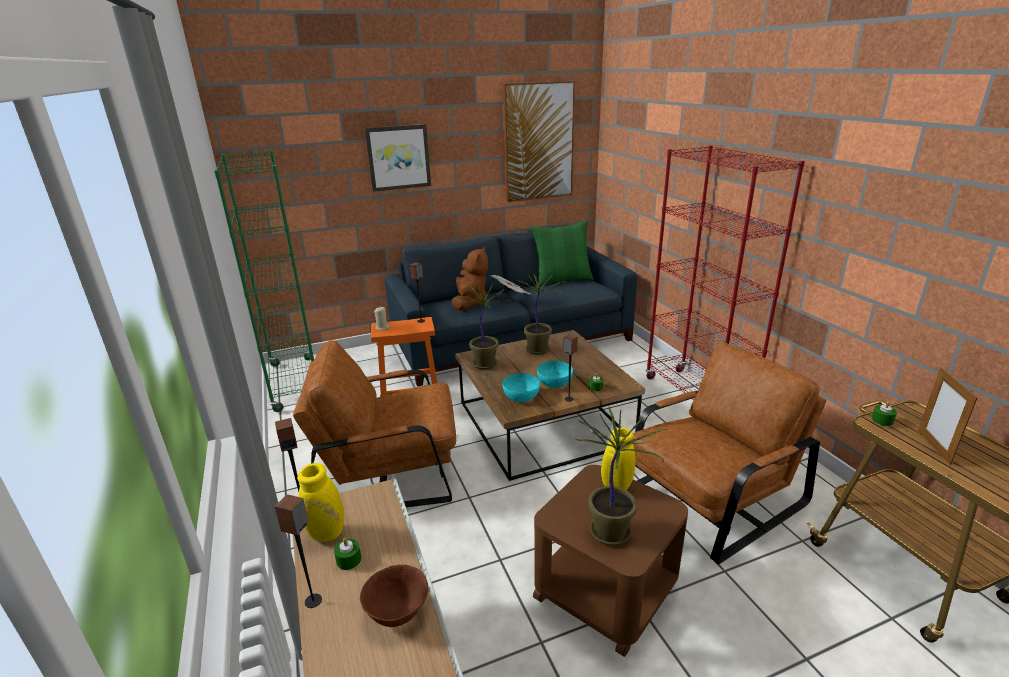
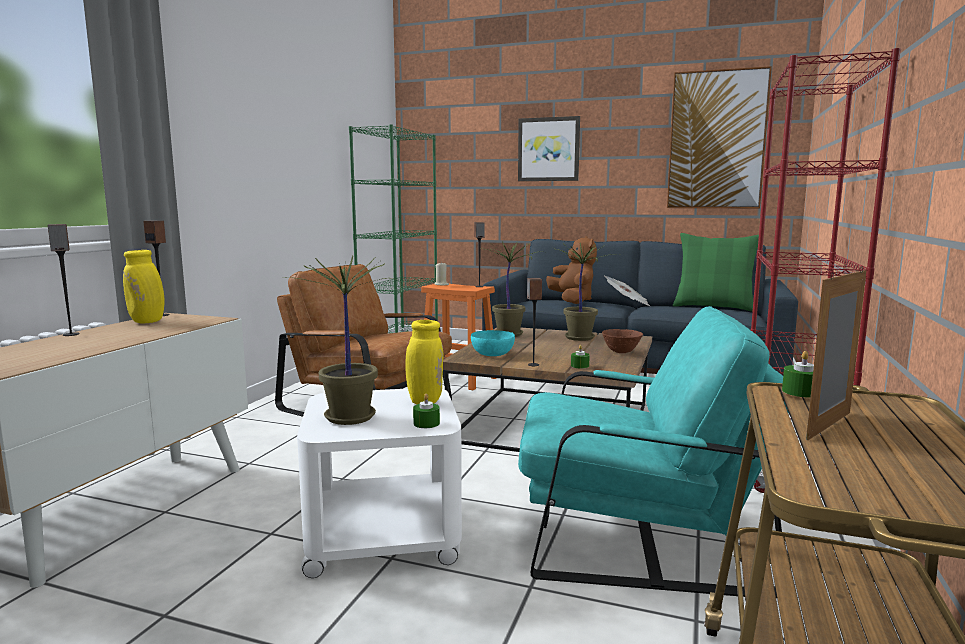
camera: 40 degrees right, 15 degrees down
(349, 560) = (126, 330): green candle -> green candle (426, 423)
(398, 613) = (81, 348): brown bowl -> brown bowl (621, 352)
(470, 303) = (572, 301): brown plush toy -> brown plush toy turned 60 degrees counterclockwise
(555, 383) = (545, 355): turquoise bowl -> none
(605, 589) = (384, 534): brown side table -> white side table
(711, 498) = (636, 534): brown armchair -> turquoise armchair

